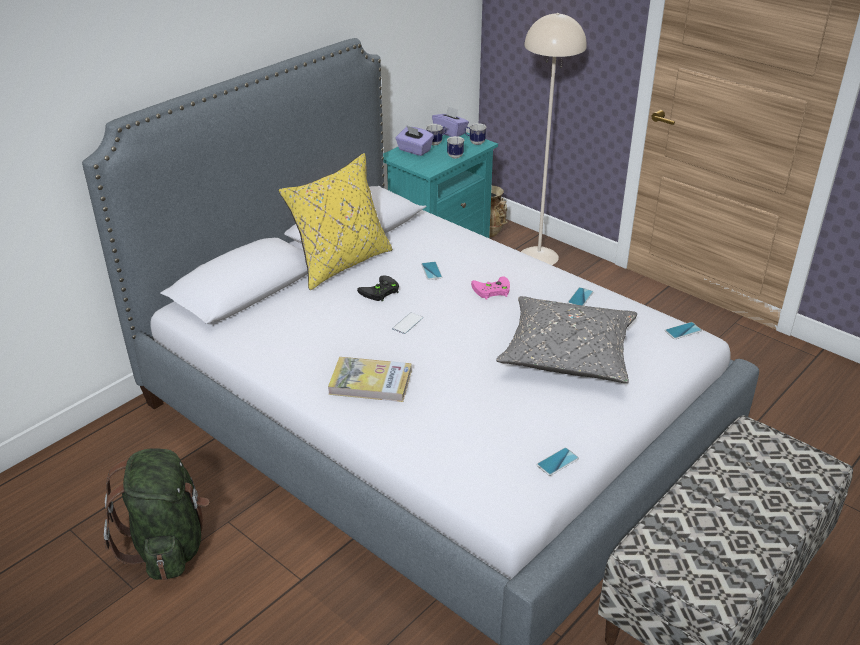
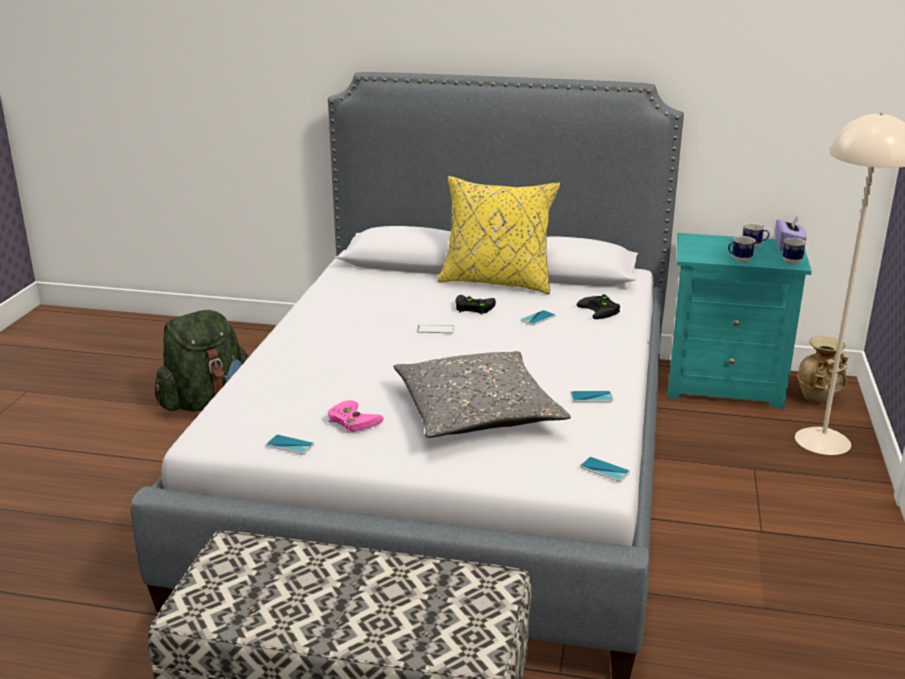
camera: 60 degrees right, 10 degrees down
(370, 382) = (331, 338): book -> none
(414, 150) = (718, 242): purple tissue box -> none
(445, 241) = (601, 310): none -> black game controller
(491, 290) = (541, 351): pink game controller -> pink game controller (351, 420)

